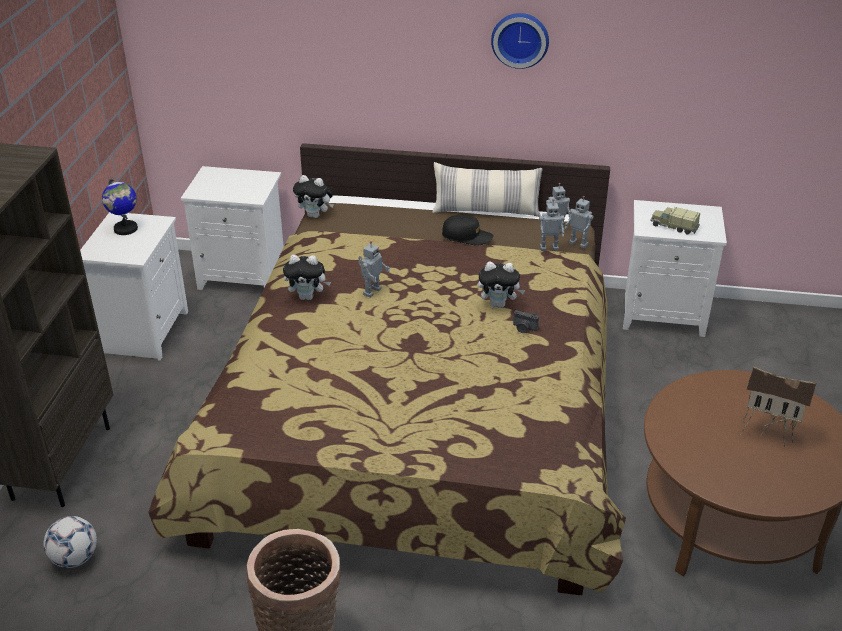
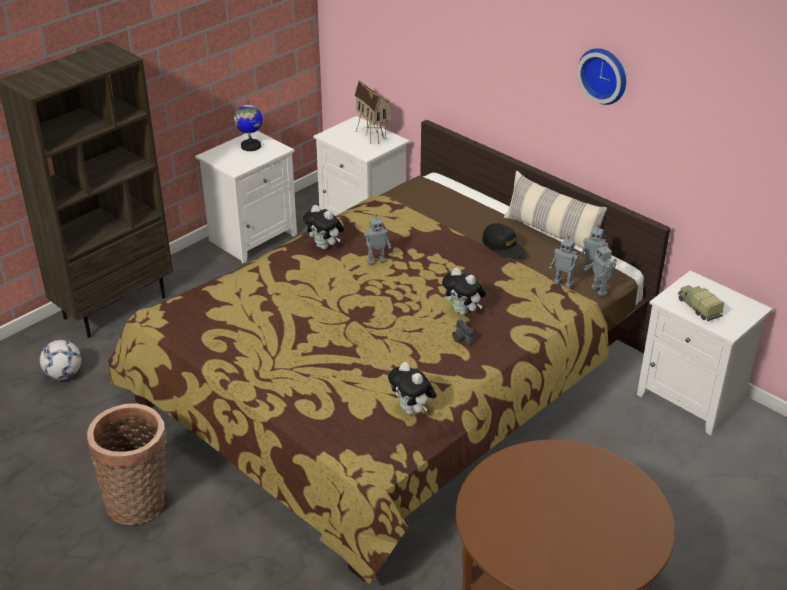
camera: 35 degrees right, 0 degrees up
(315, 215) = (407, 186): plush toy -> plush toy (412, 410)
(768, 432) = (584, 519): toy house -> toy house (373, 136)

